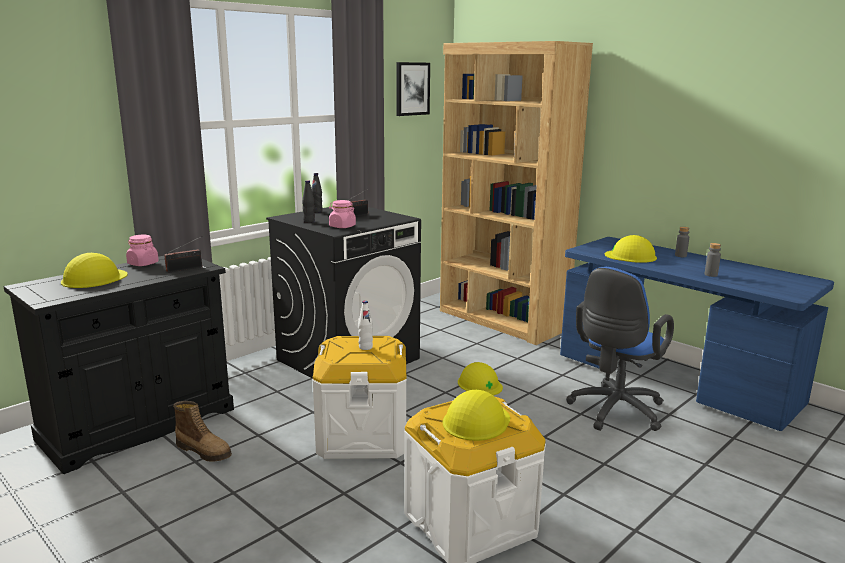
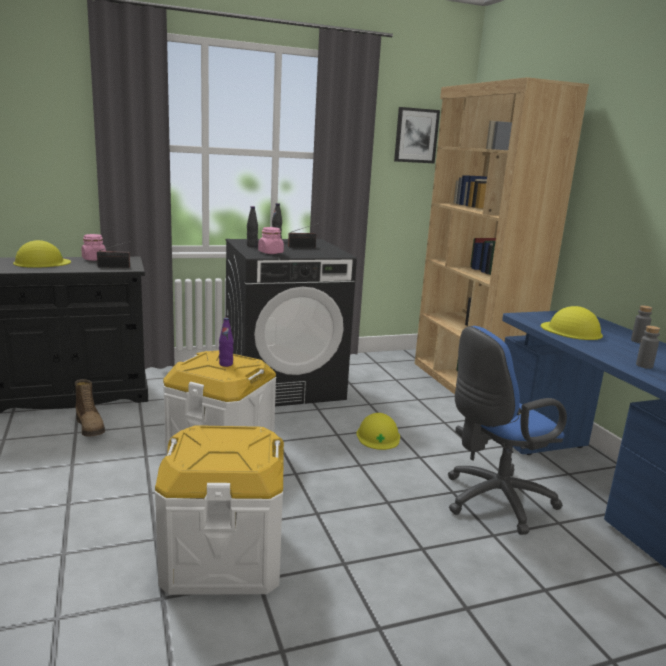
camera: 25 degrees right, 0 degrees up
(365, 347) = (226, 364): white bottle -> purple bottle
(476, 421) = (222, 449): yellow hard hat -> none

